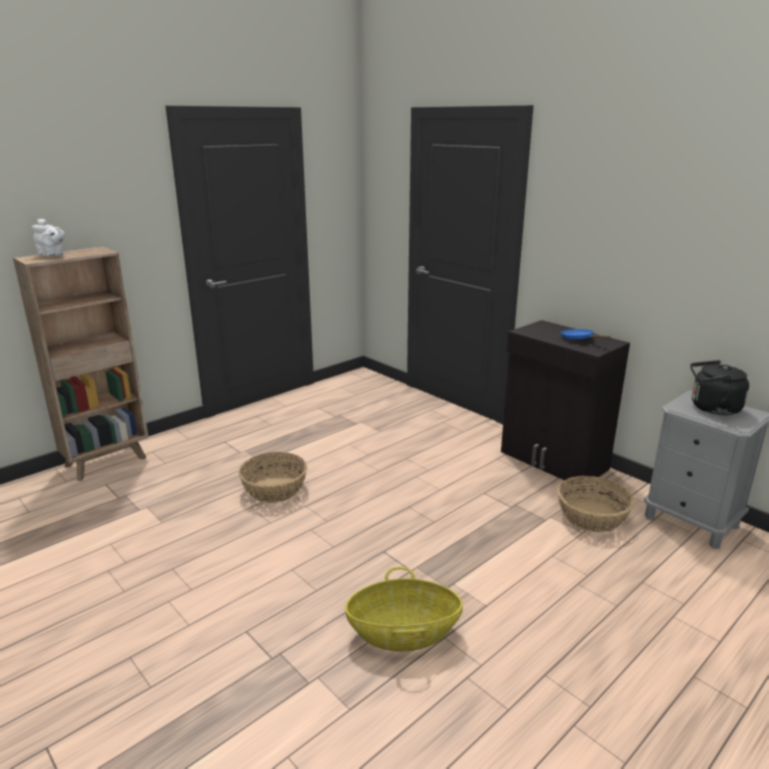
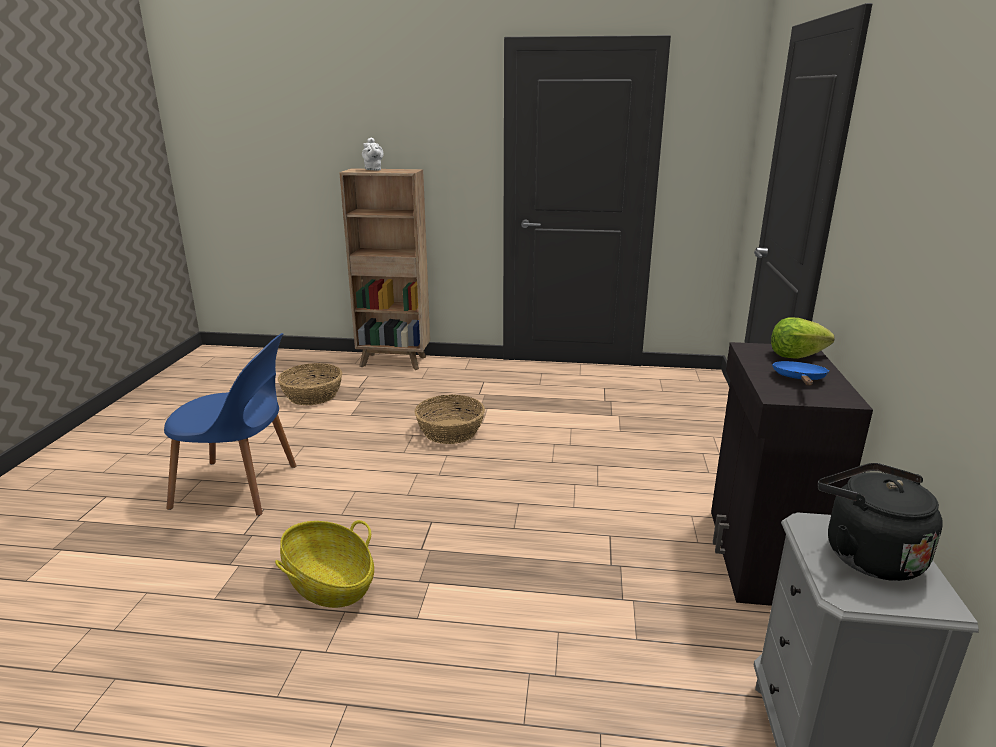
camera: 50 degrees right, 0 degrees up
(187, 634) = (240, 487): none -> blue chair
(548, 328) = (796, 355): none -> lettuce
(591, 516) = (682, 634): basket -> basket (312, 395)

